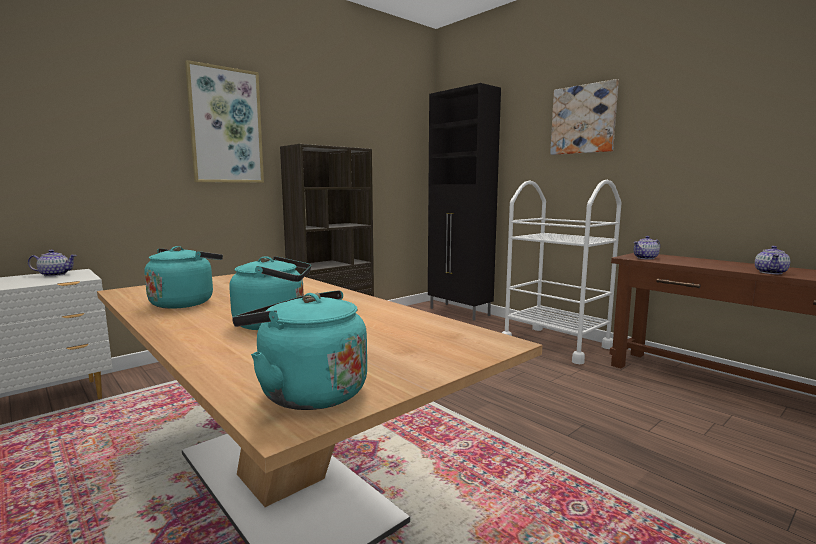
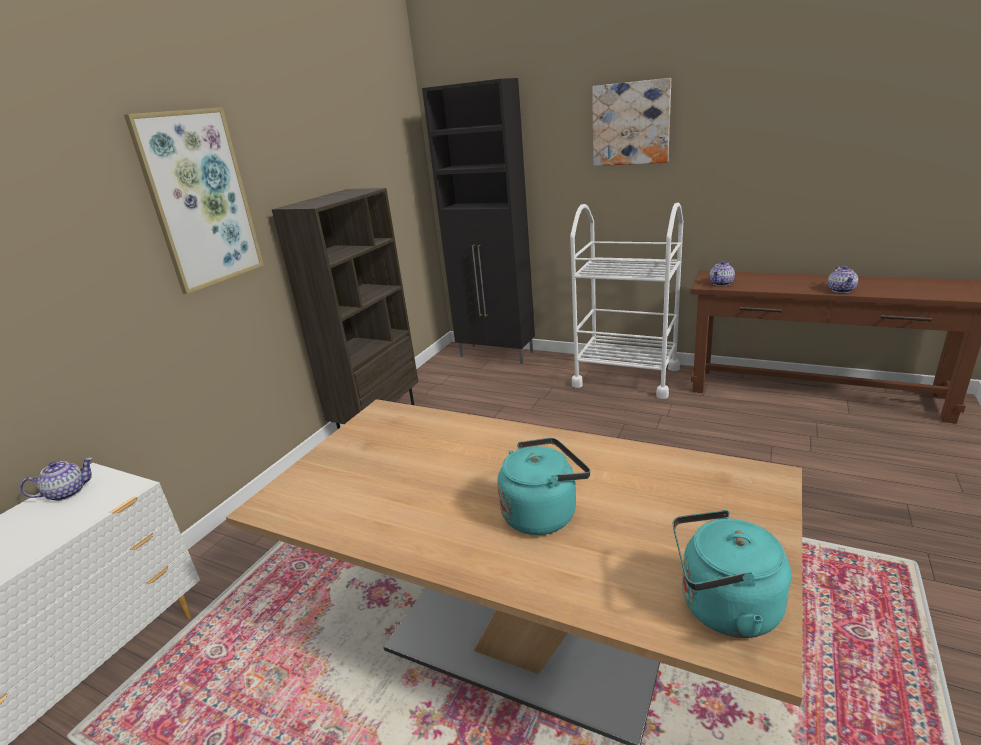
camera: 20 degrees left, 15 degrees up
(185, 302) = (385, 506): turquoise kettle -> none

